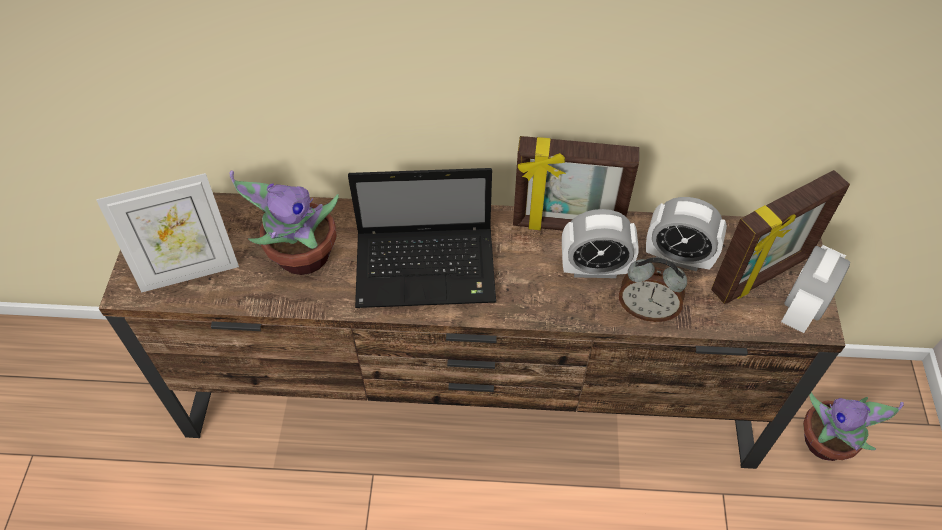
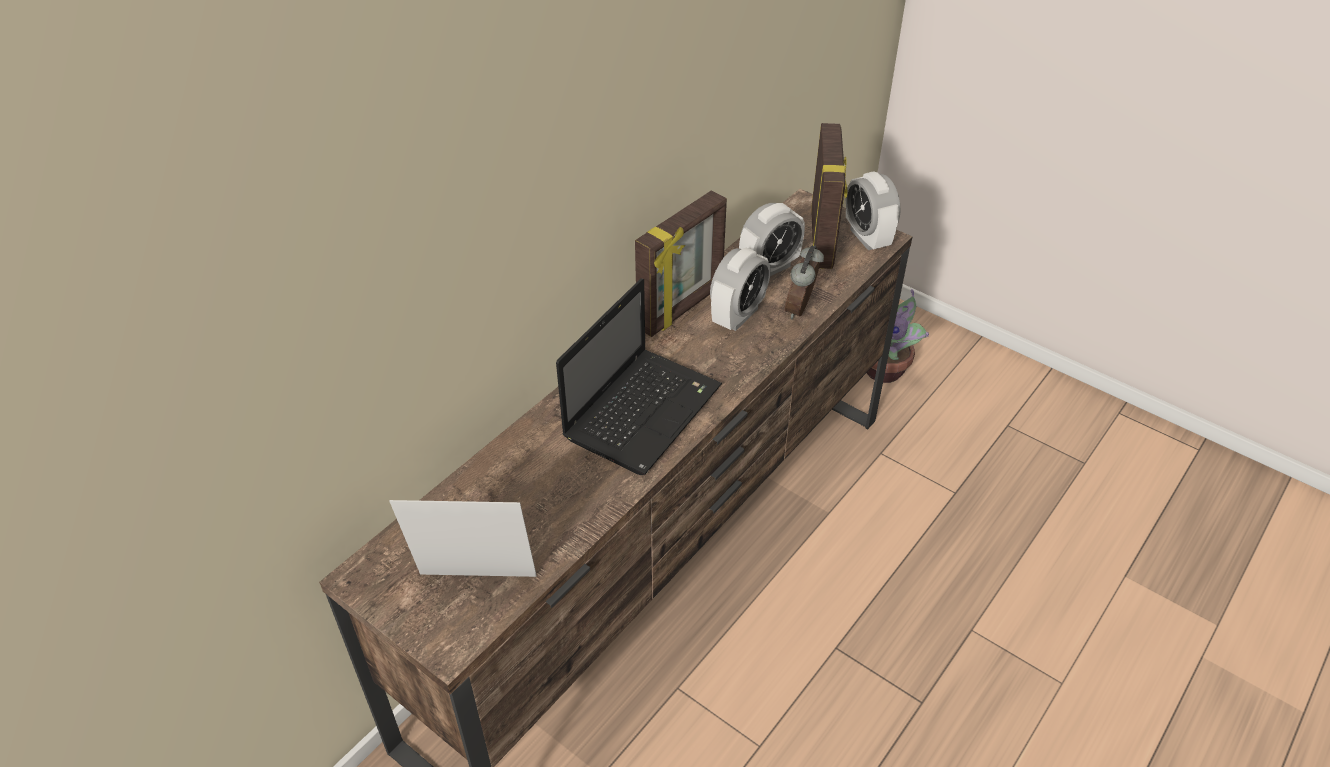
camera: 55 degrees left, 10 degrees down
(189, 271) = (476, 585): picture frame -> picture frame turned 105 degrees counterclockwise
(300, 257) = (545, 490): potted plant -> none
(646, 310) = (801, 309): alarm clock -> alarm clock turned 150 degrees clockwise

